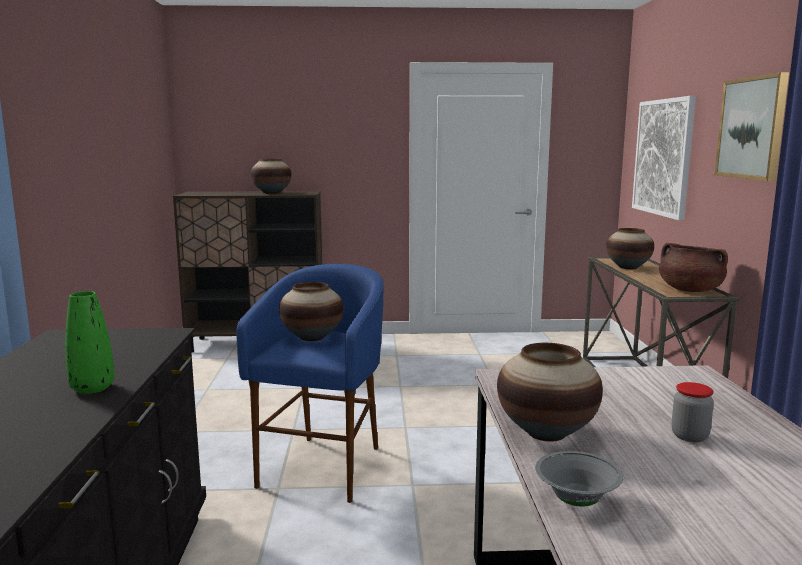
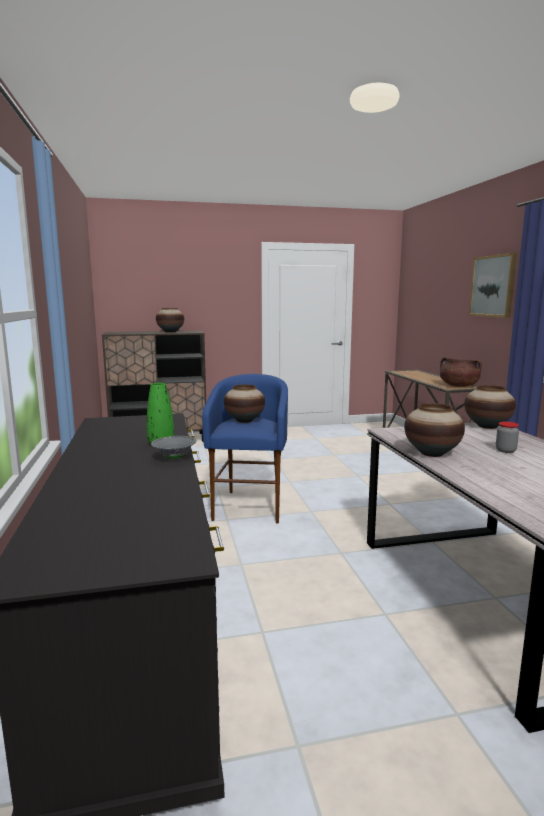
camera: 10 degrees left, 0 degrees up
(577, 500) = (469, 478): grey bowl -> grey bowl (175, 458)
(628, 267) = (413, 375): vase -> vase (487, 426)
(663, 157) = (429, 305): picture -> none

